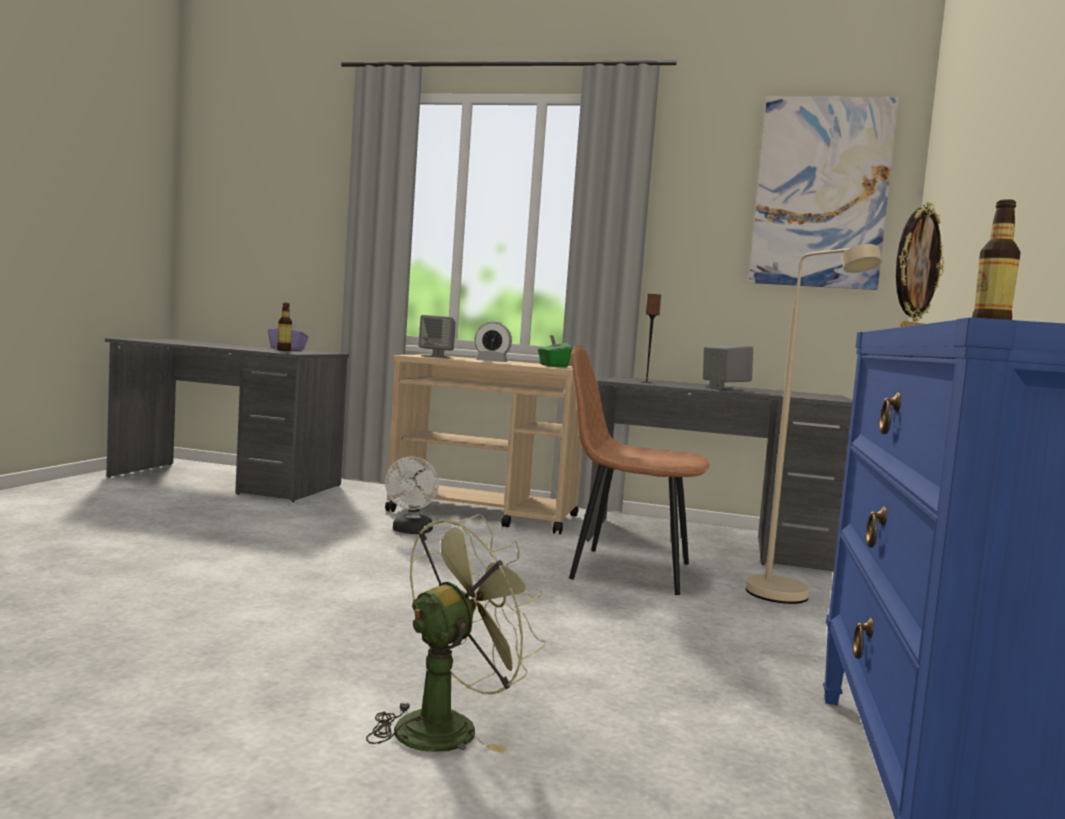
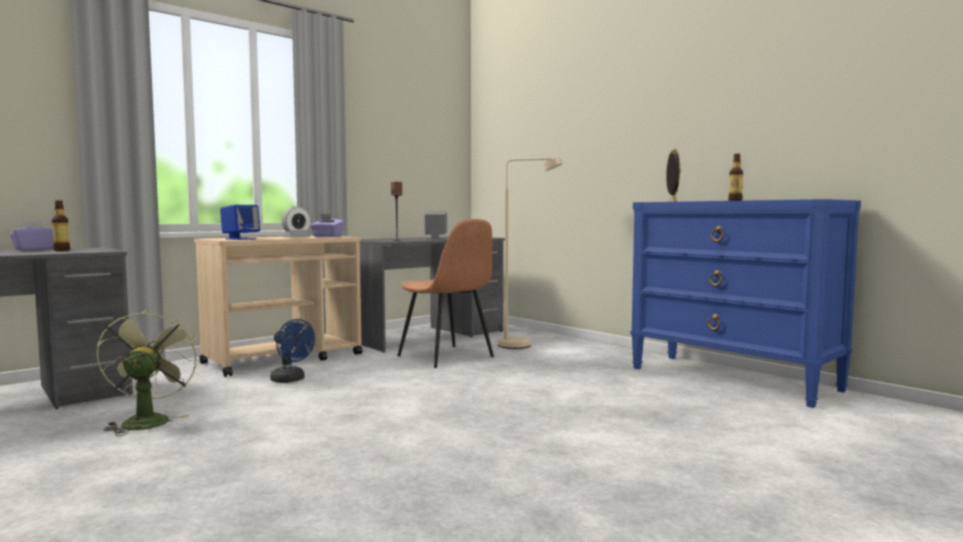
camera: 55 degrees left, 0 degrees up
(411, 531) = (291, 380): white fan -> blue fan
(436, 356) = (240, 239): grey speaker -> blue speaker
(448, 726) = (617, 424): green fan -> green fan (147, 420)
(553, 366) = (327, 236): green tissue box -> purple tissue box
(627, 570) = (446, 357): brown chair -> brown chair turned 90 degrees counterclockwise
(821, 193) = (429, 117): picture -> none

